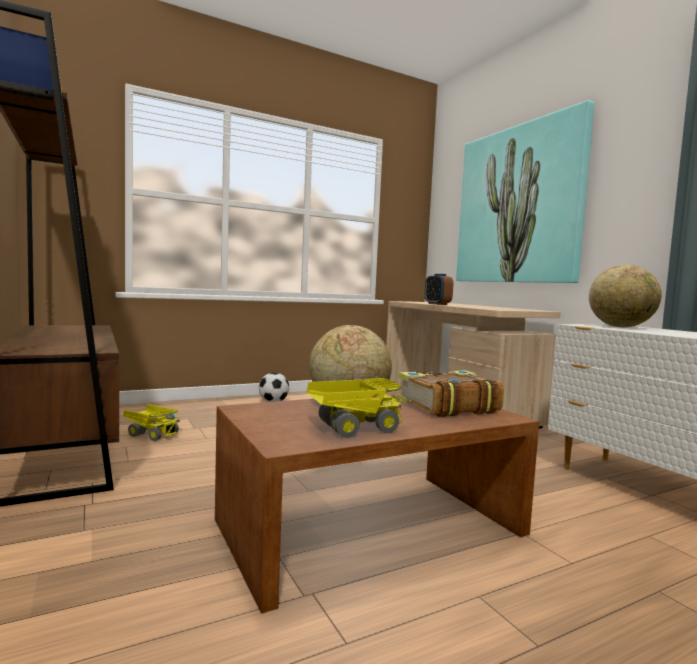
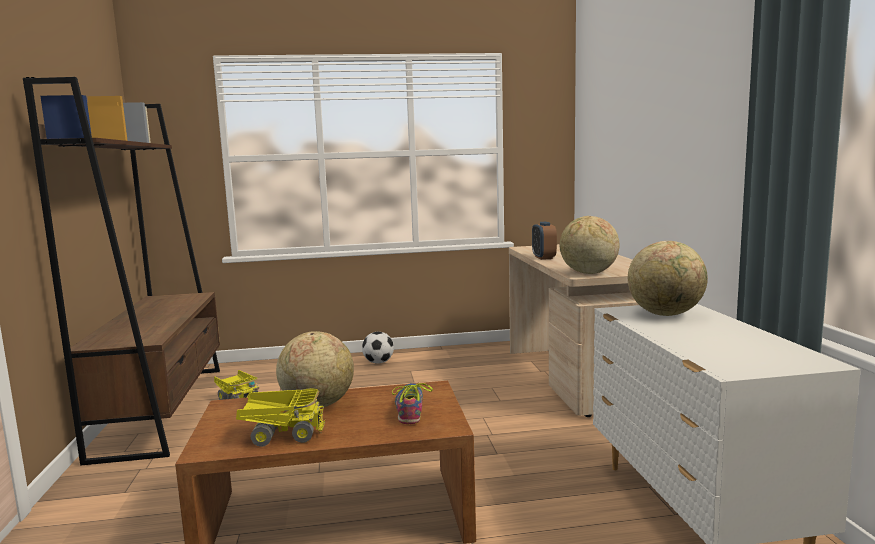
camera: 20 degrees right, 5 degrees up
(446, 406) = (410, 409): book -> shoe
(502, 309) = (588, 273): none -> globe
(518, 205) = (639, 133): picture -> none

